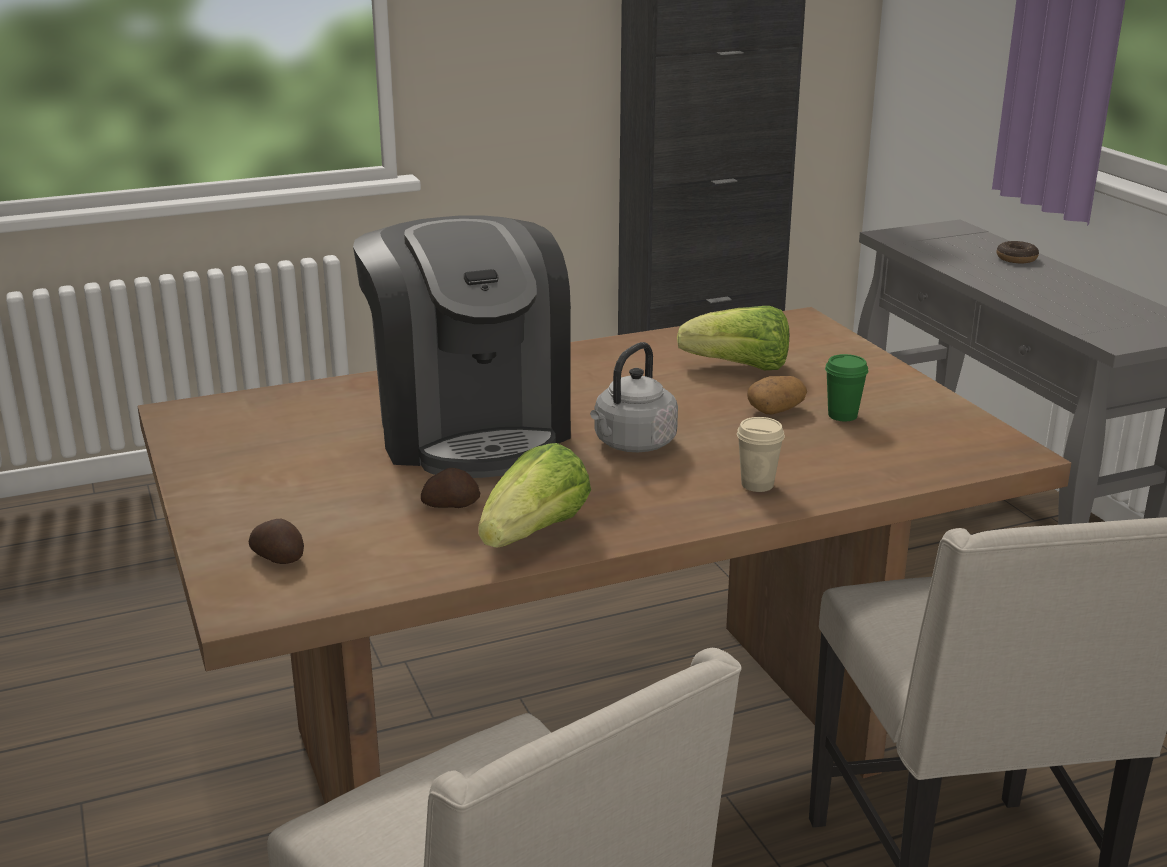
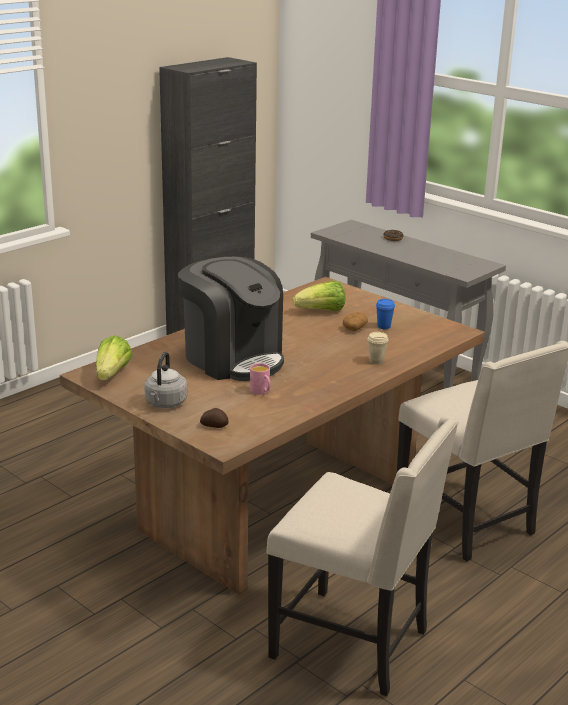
camera: 25 degrees left, 0 degrees up
(450, 504) = (261, 391): potato -> pink mug
(535, 534) = (309, 396): lettuce -> lettuce (112, 374)
(632, 444) = (310, 353): grey kettle -> grey kettle (165, 403)
(842, 415) = (383, 326): green cup -> blue cup

